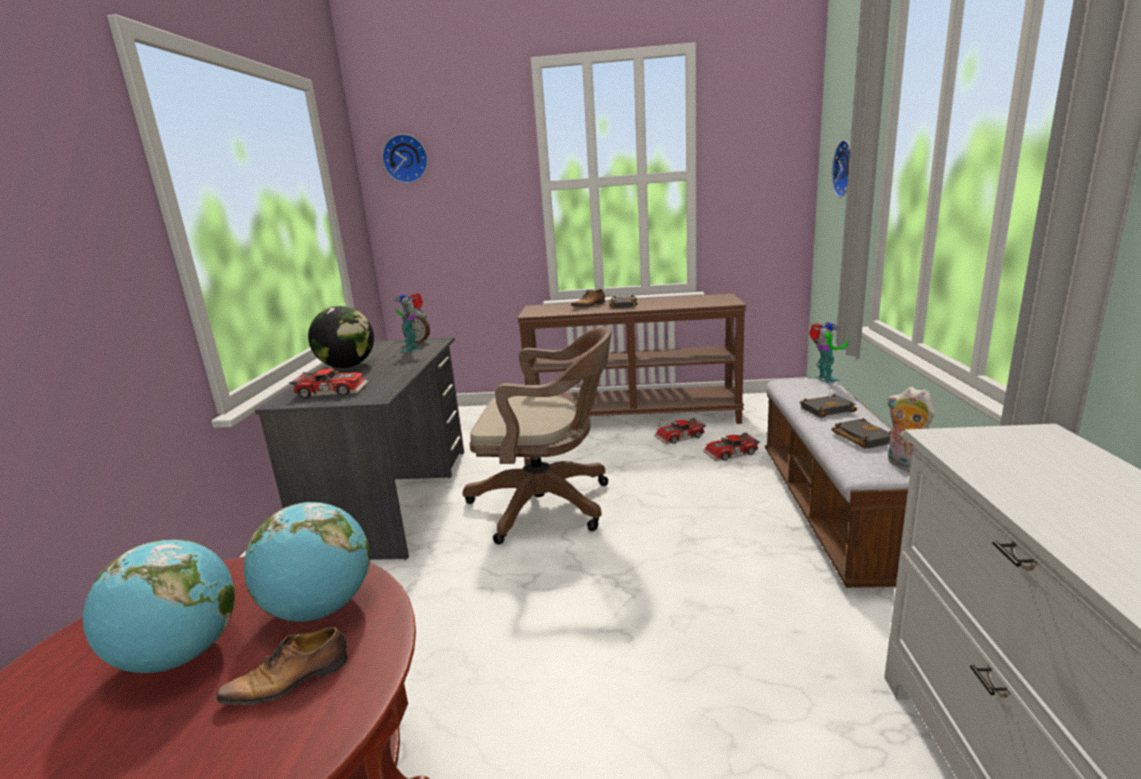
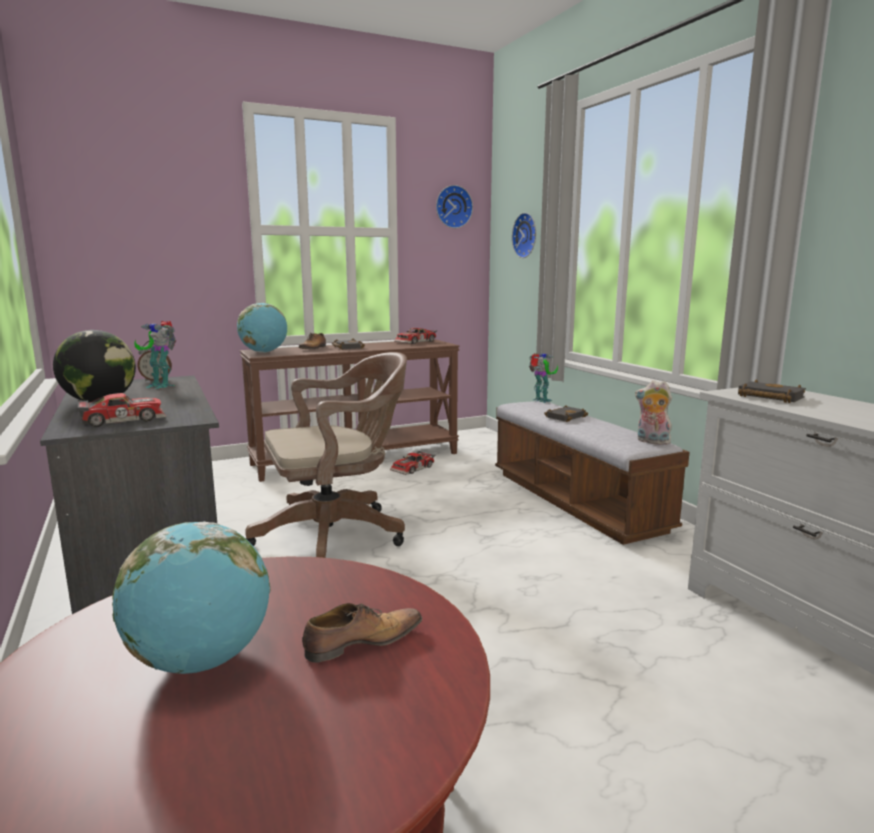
camera: 30 degrees left, 5 degrees down
(290, 681) = (361, 642): shoe -> shoe turned 150 degrees counterclockwise
(321, 609) = (313, 594): globe -> globe (264, 352)
(406, 159) = (92, 184): wall clock -> wall clock (453, 207)
(413, 349) = (161, 385): toy robot -> toy robot turned 45 degrees counterclockwise
(731, 453) = (467, 475): toy car -> toy car (416, 342)
(860, 438) = (607, 430): black book -> black book (768, 397)

